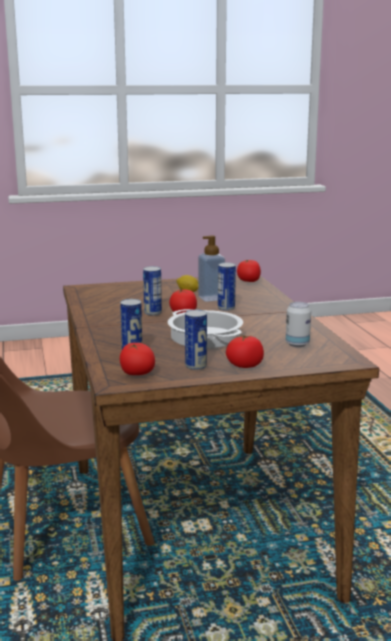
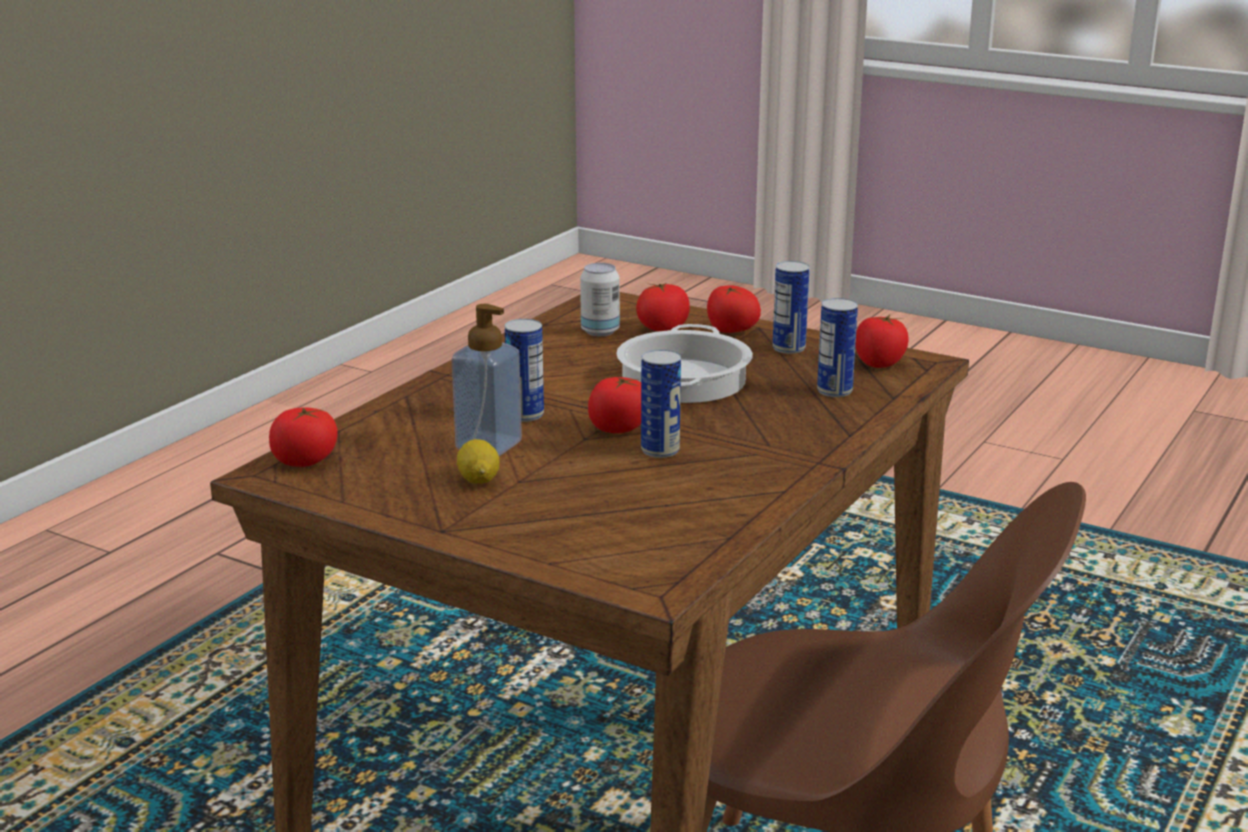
camera: 135 degrees left, 5 degrees up
(276, 355) = (662, 329): none -> tomato

